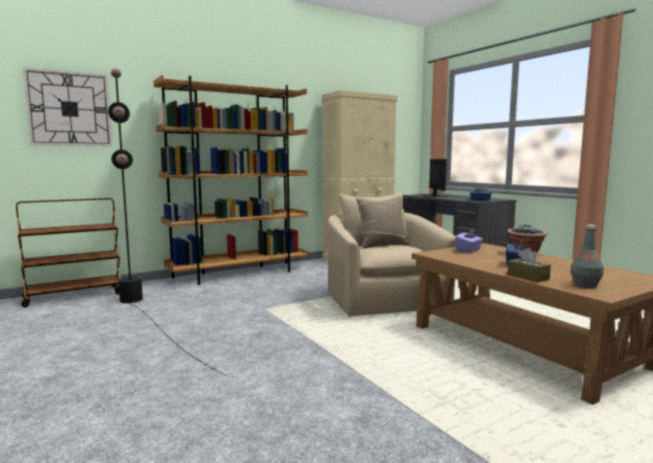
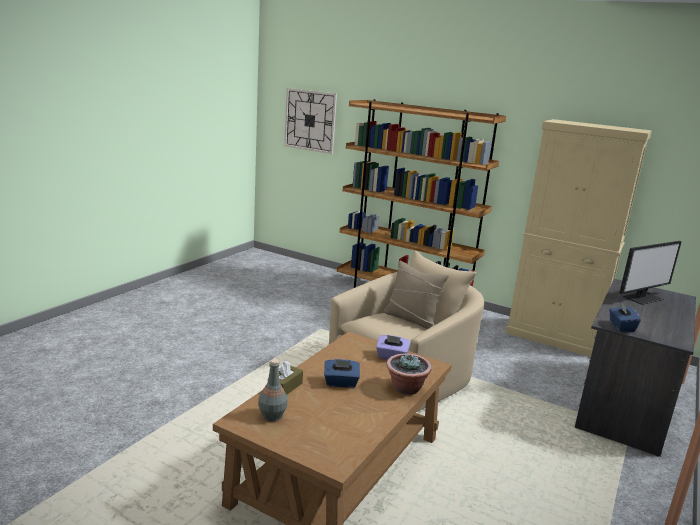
camera: 60 degrees right, 10 degrees up
(75, 295) = (286, 263): brown cart -> none
(148, 316) = (269, 295): black floor lamp -> none

